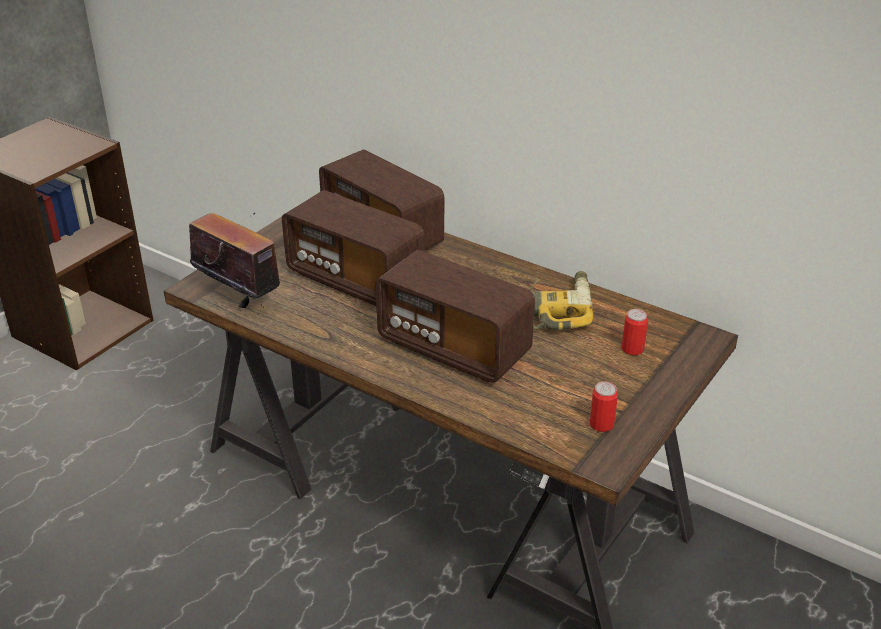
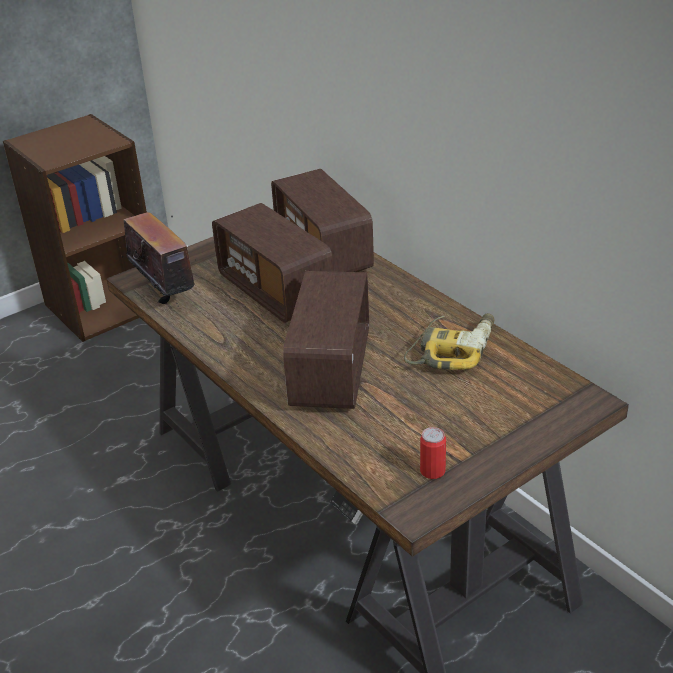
camera: 20 degrees right, 0 degrees up
(454, 348) = (330, 370): radio -> radio turned 135 degrees counterclockwise
(632, 349) = (506, 400): can -> none

